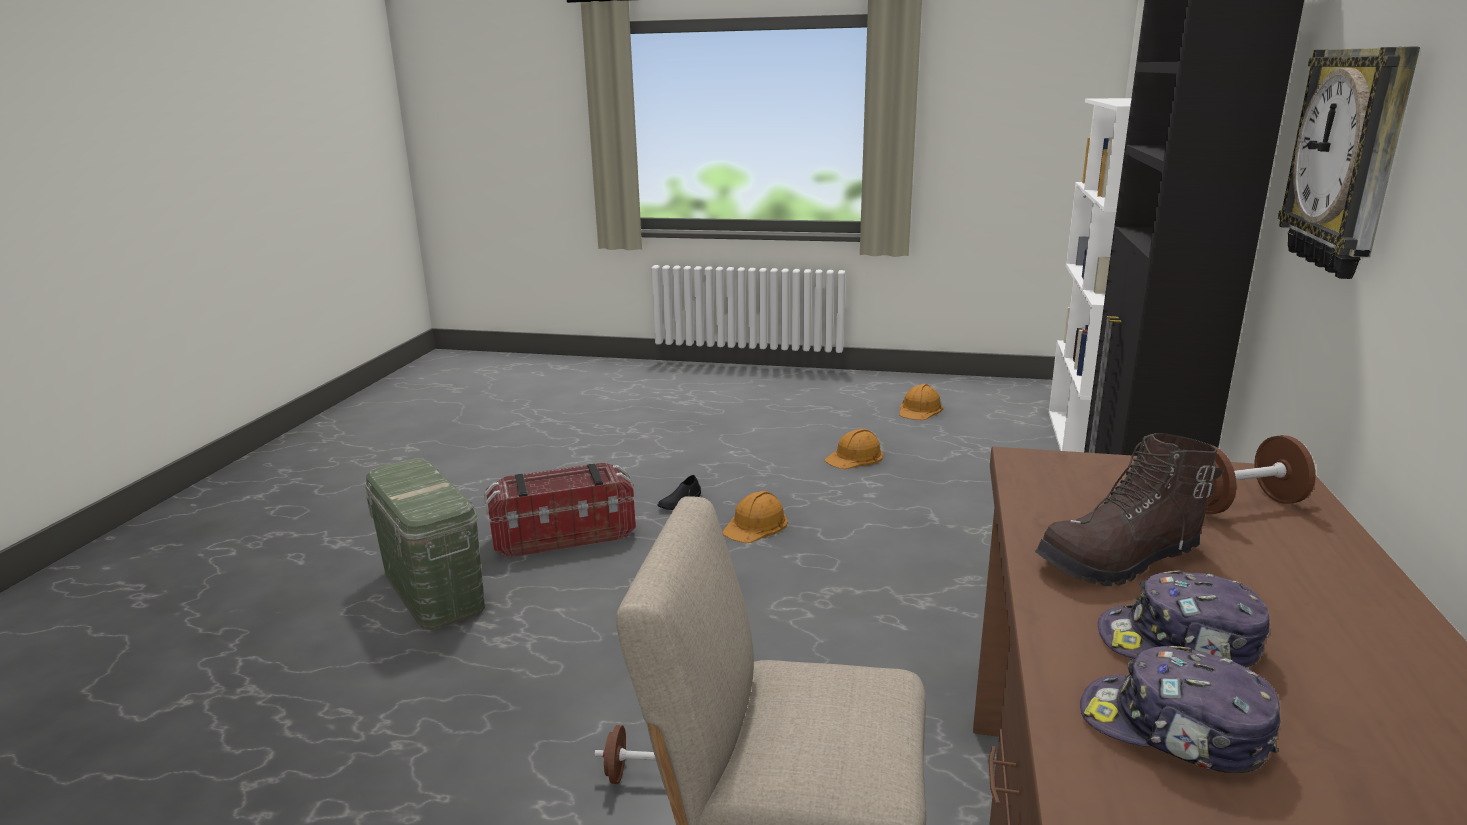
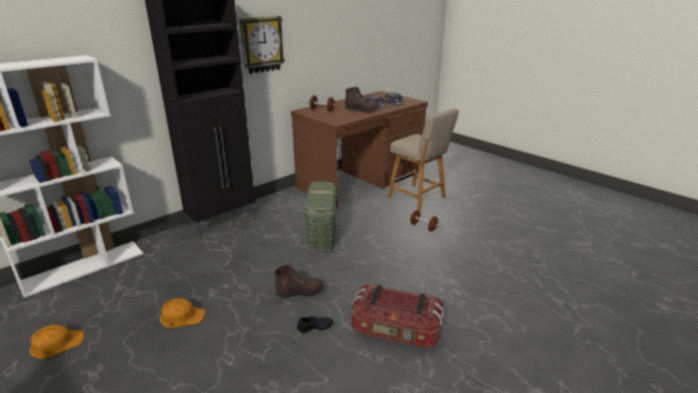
camera: 145 degrees left, 5 degrees up
(433, 589) = (476, 321): green storage box -> green storage box (322, 235)
(756, 525) = (300, 292): orange hard hat -> brown boot

